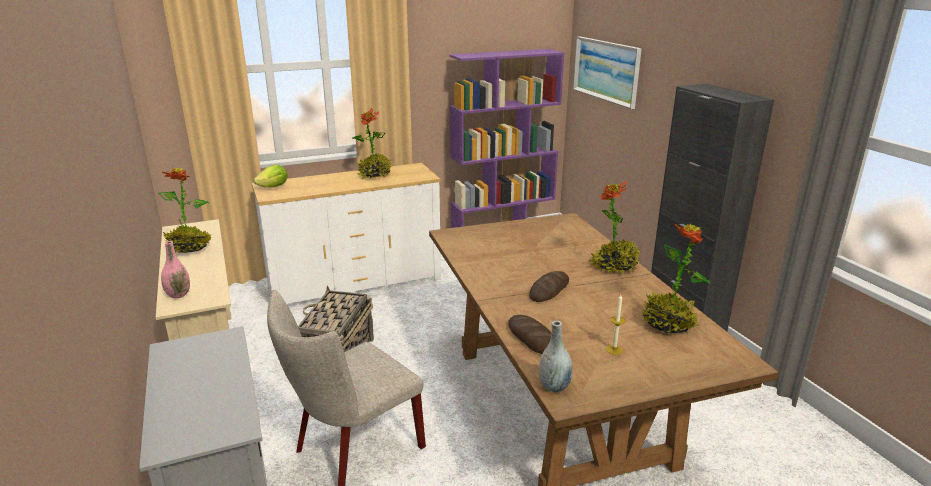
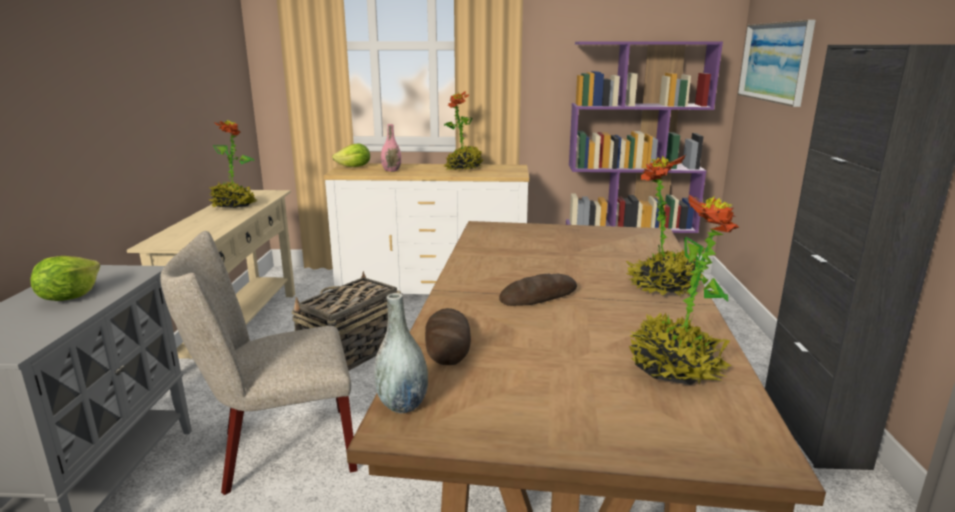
camera: 25 degrees right, 5 degrees down
(178, 295) = (170, 236): pink vase -> pink vase (391, 170)
(204, 374) = (69, 297): none -> lettuce
(614, 349) = (548, 381): candle -> none

